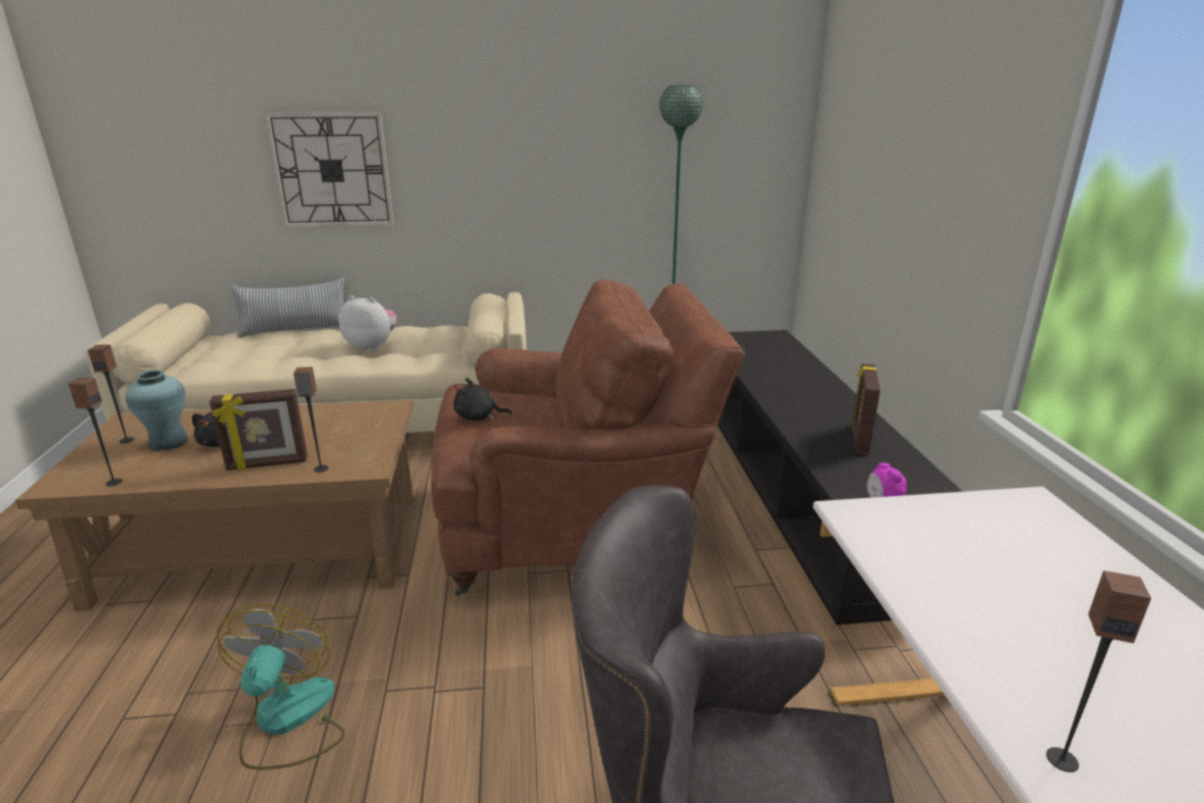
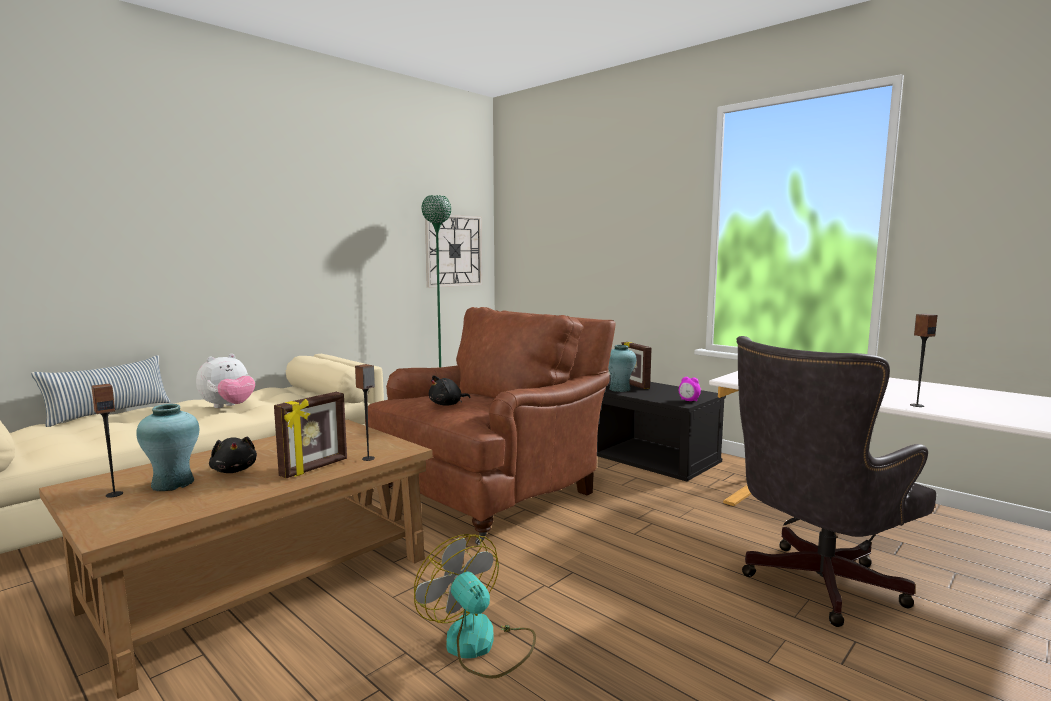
camera: 40 degrees left, 15 degrees down
(113, 482) = (180, 513): speaker -> none
(332, 170) = (152, 252): wall clock -> wall clock (454, 250)
(372, 347) = (228, 407): plush toy -> plush toy turned 150 degrees clockwise
(820, 441) = (619, 389): none -> turquoise vase

